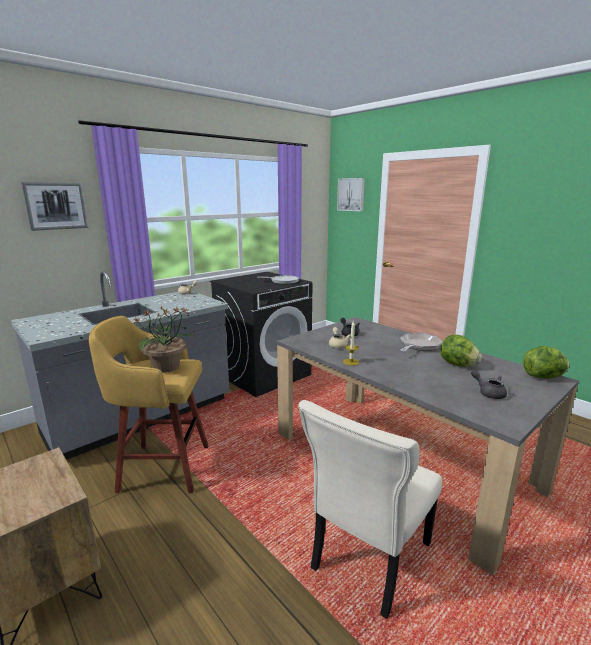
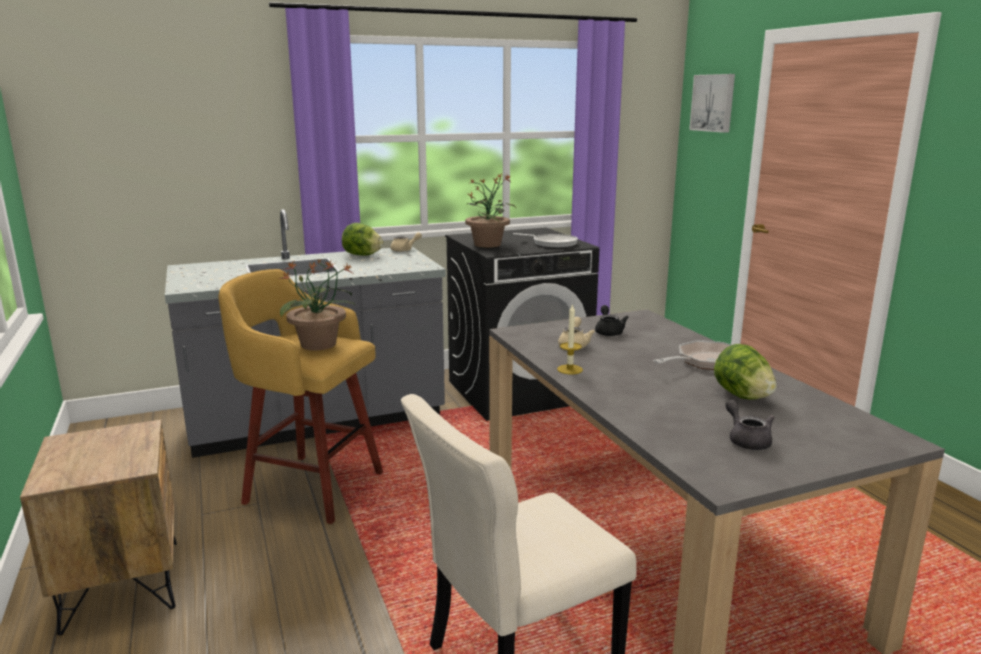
camera: 20 degrees right, 0 degrees up
(56, 206) = (236, 118): picture -> none
(244, 285) = (488, 244): none -> potted plant
(543, 377) = (879, 434): lettuce -> lettuce (362, 255)

